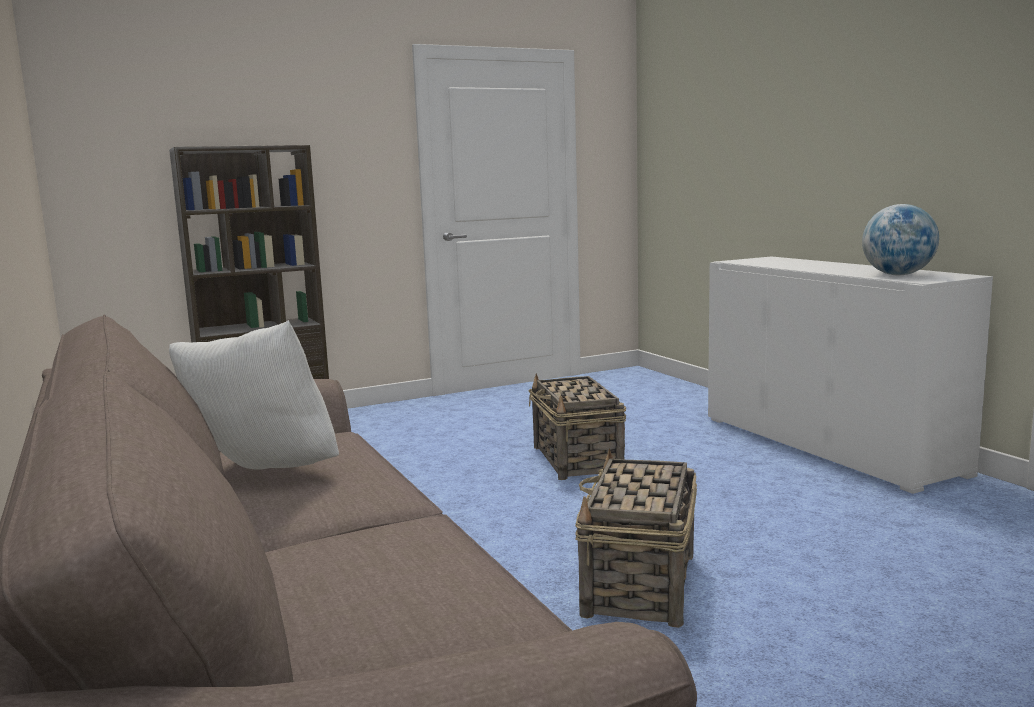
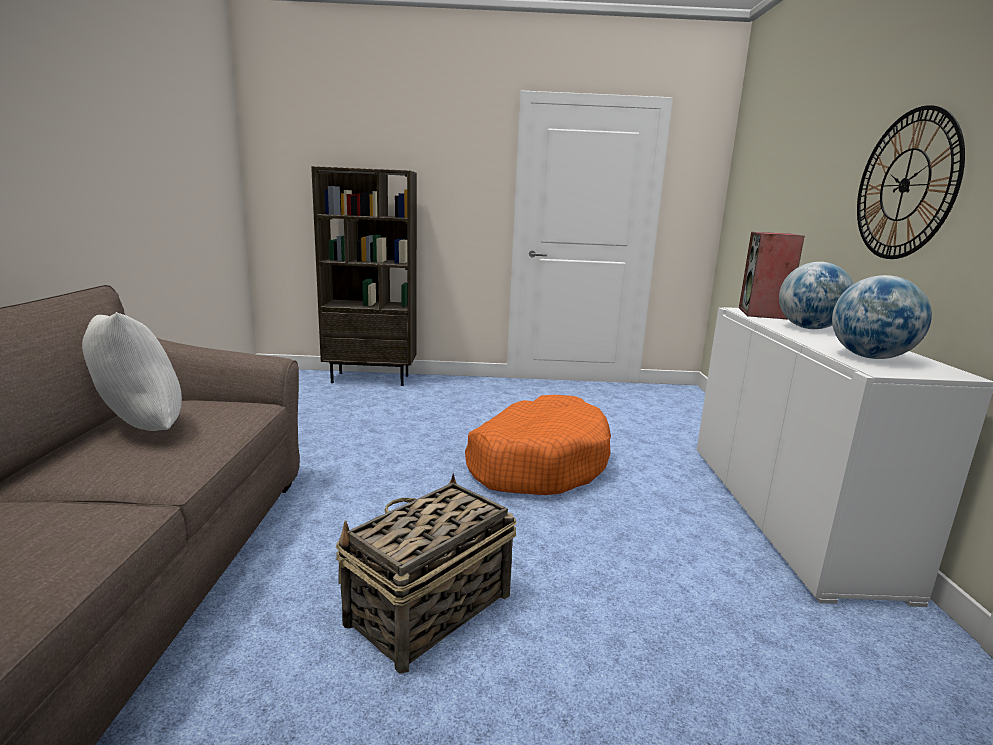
camera: 25 degrees right, 5 degrees up
(577, 460) = (537, 462): basket -> orange dog bed
(757, 261) = (763, 313): none -> speaker
(815, 265) = (809, 328): none -> globe
(867, 130) = (905, 185): none -> wall clock

